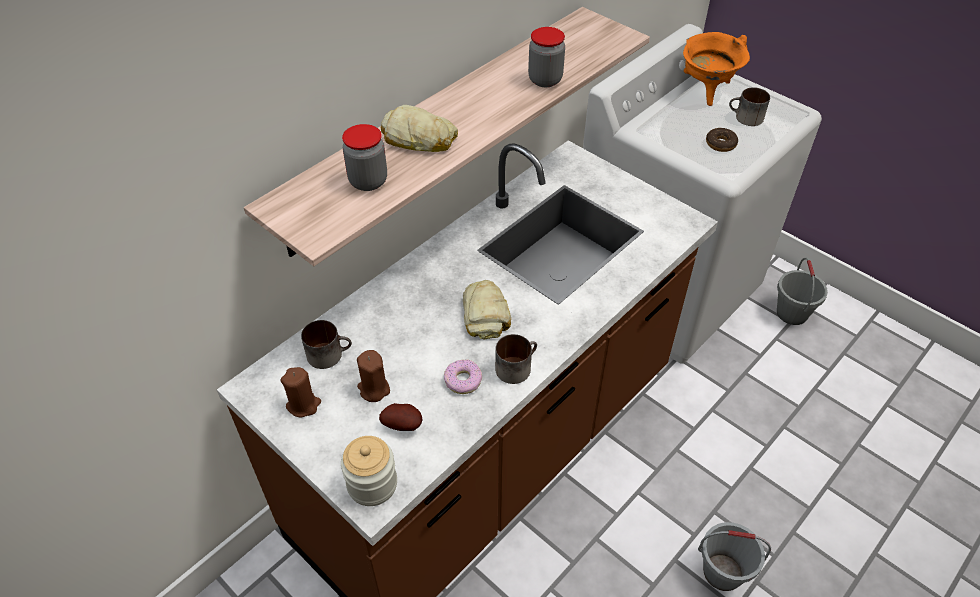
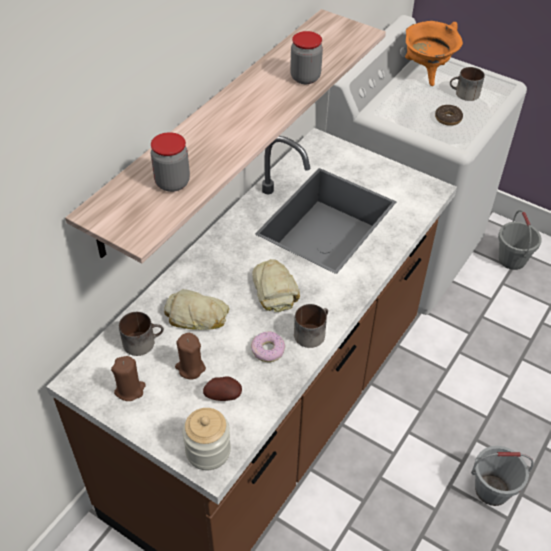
camera: 10 degrees left, 0 degrees up
(419, 138) = (208, 140): bread -> bread (197, 316)

